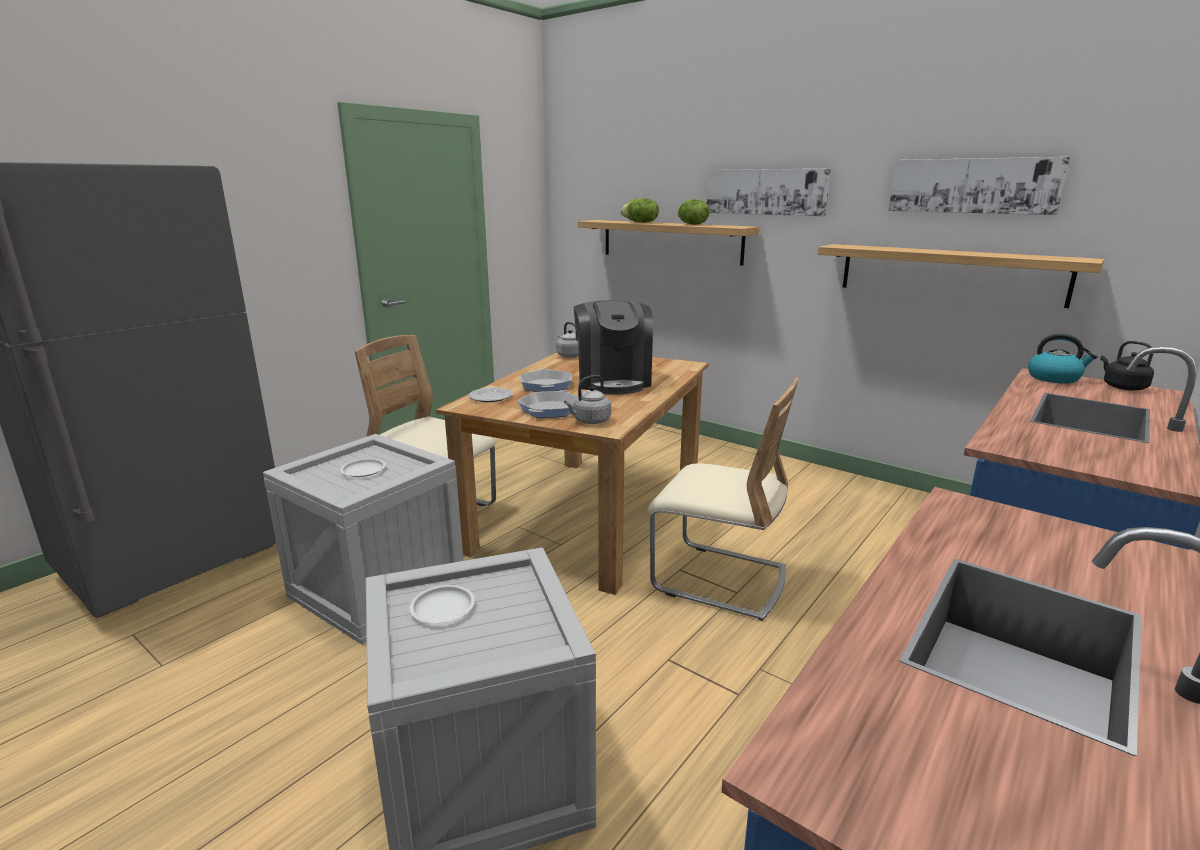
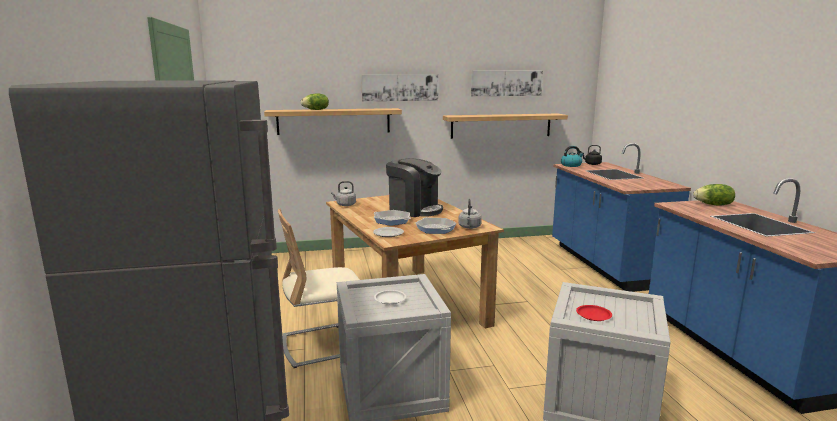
camera: 50 degrees left, 5 degrees down
(442, 608) = (593, 315): white plate -> red plate
(691, 224) = (357, 109): lettuce -> lettuce (714, 205)
(719, 579) = (513, 300): beige chair -> none

